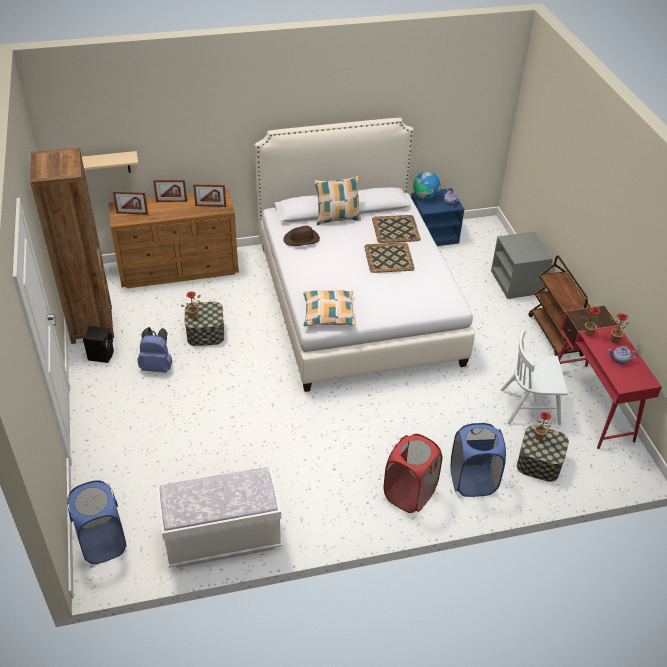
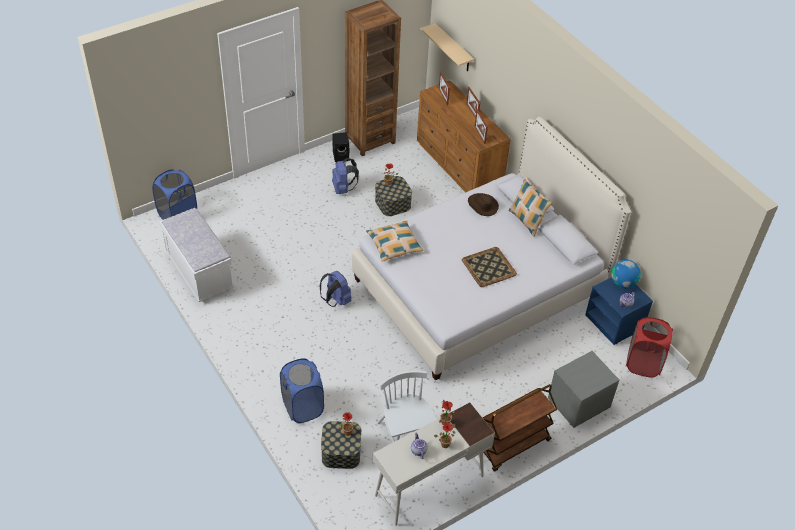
camera: 70 degrees right, 5 degrees up
(329, 415) = (336, 300): none -> blue backpack
(396, 229) = (535, 264): tray -> none
(409, 494) = (274, 368): red laundry basket -> red laundry basket (643, 363)
(592, 405) = (429, 486): red desk -> white desk

